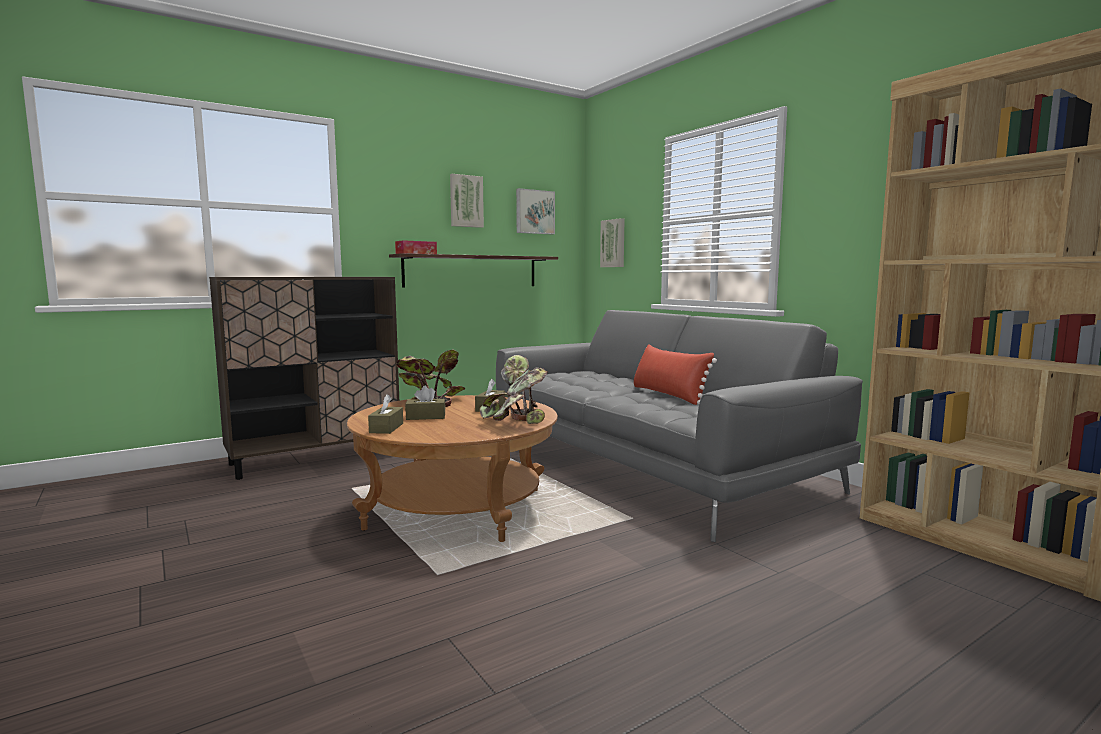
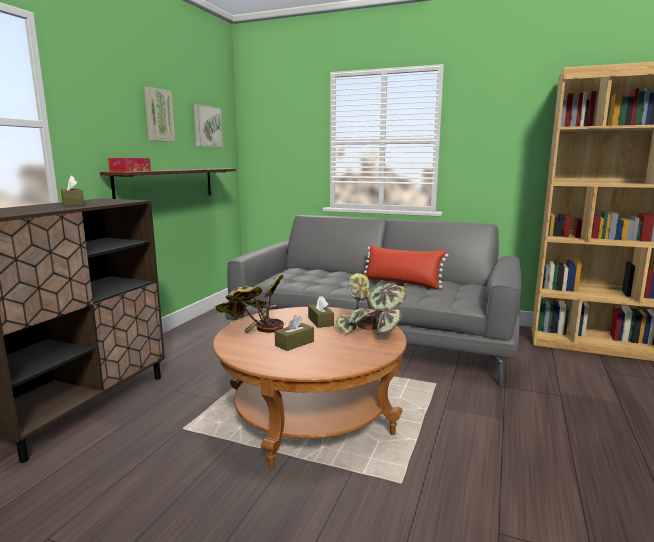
camera: 35 degrees left, 5 degrees up
(386, 428) = (294, 365): brown tissue box -> brown tissue box (73, 204)
(613, 243) = (275, 156): picture -> none

